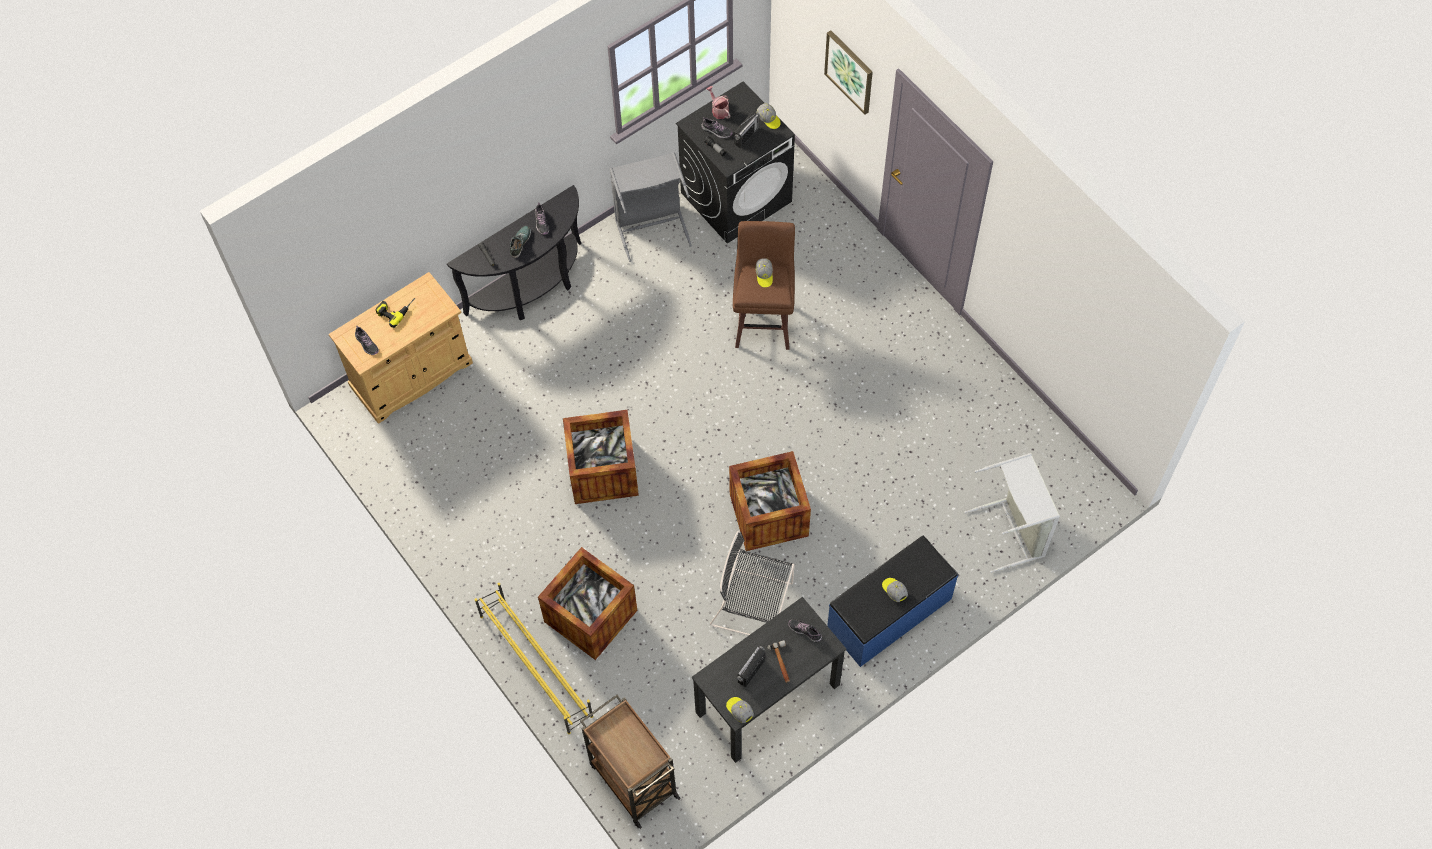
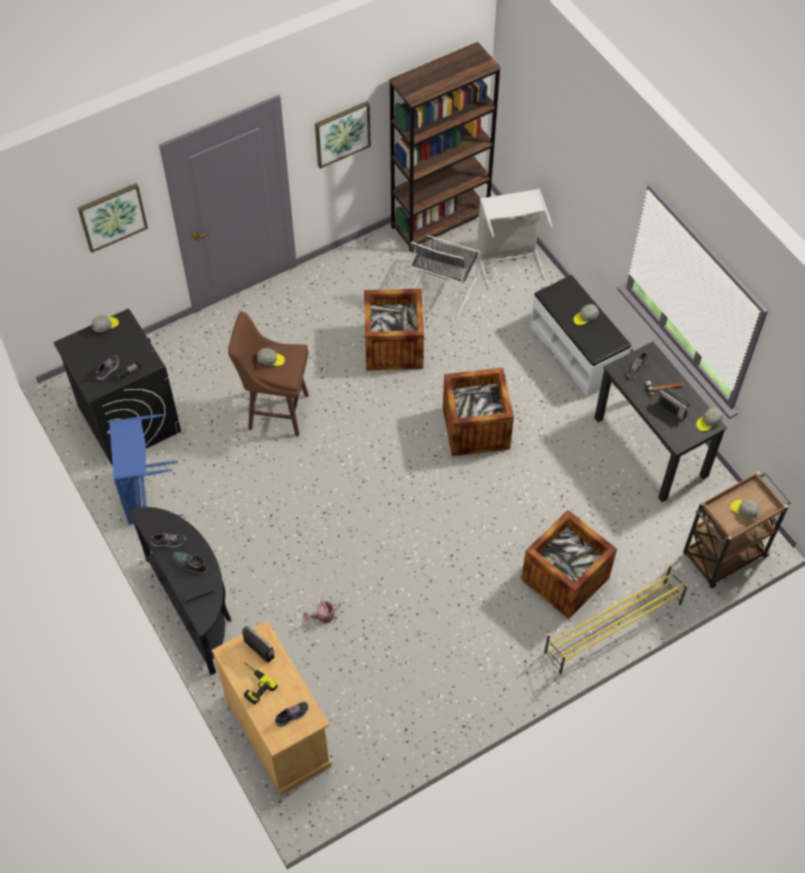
camera: 85 degrees left, 5 degrees down
(603, 471) = (415, 557): crate -> crate (393, 346)
(624, 747) = (744, 510): none -> cap
(651, 226) = (144, 494): grey laundry basket -> blue laundry basket
(719, 110) = (83, 365): watering can -> watering can (323, 616)
(746, 136) = (121, 346): radio -> radio (259, 649)
(754, 605) = (562, 447): black chair -> black chair (442, 288)
(890, 614) = (577, 351): blue bench -> white bench
(1028, 266) = (342, 133): none -> picture
(1057, 452) = (440, 221): none -> brown bookcase

